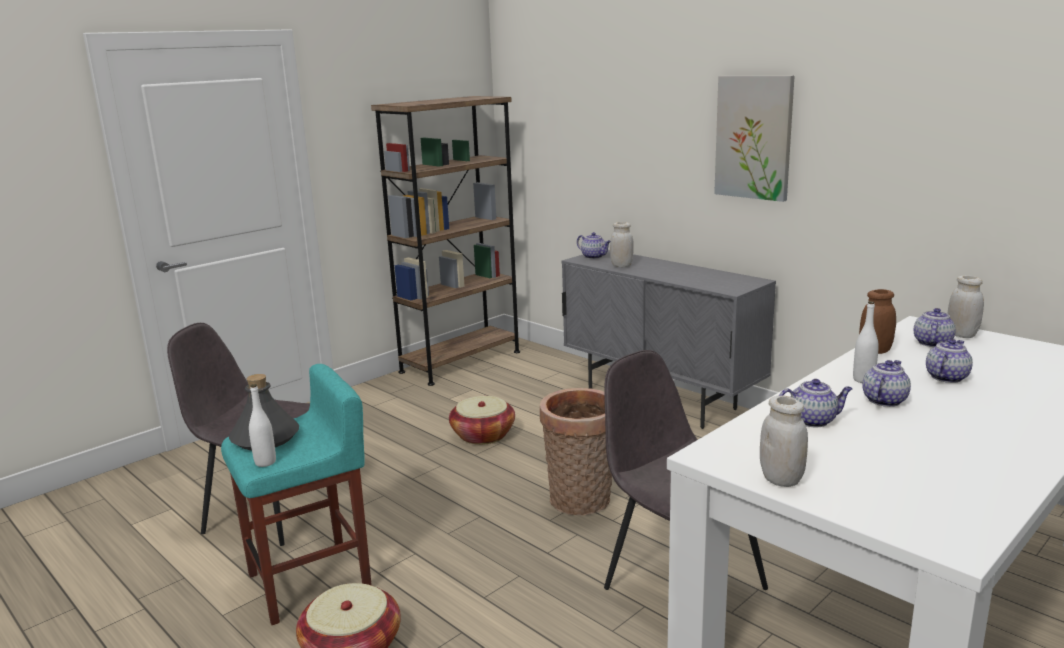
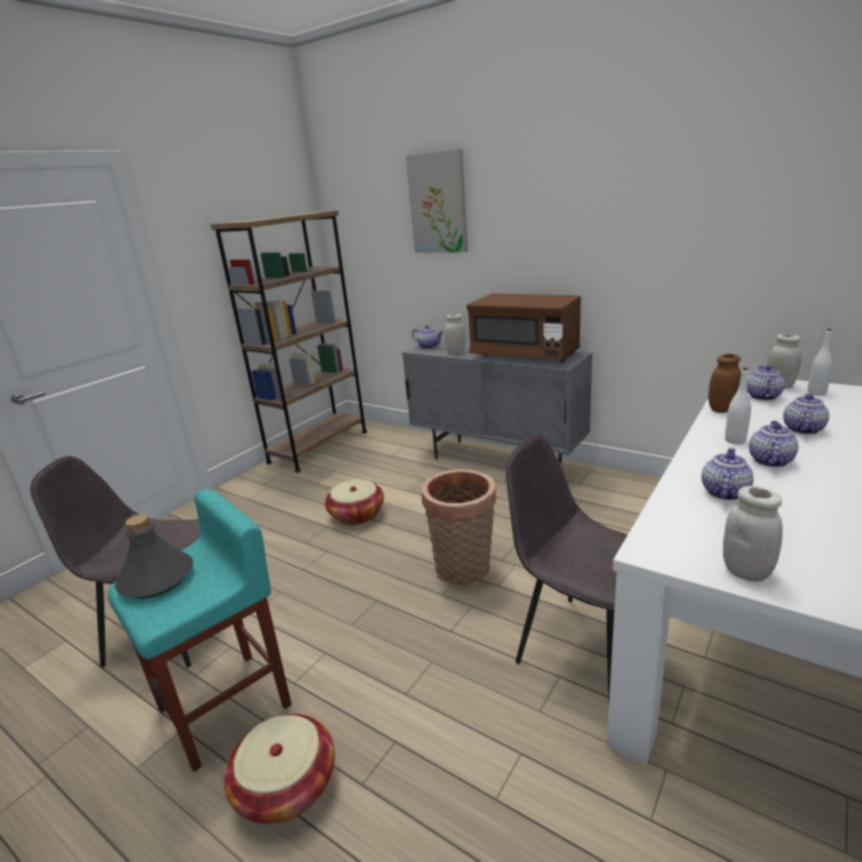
camera: 10 degrees left, 5 degrees up
(265, 462) = (162, 613): white bottle -> white bottle (816, 393)
(696, 276) = (524, 355): none -> brown microwave
(754, 137) = (566, 229): picture -> picture (438, 203)
(813, 420) = (724, 492): teapot -> teapot turned 45 degrees counterclockwise

